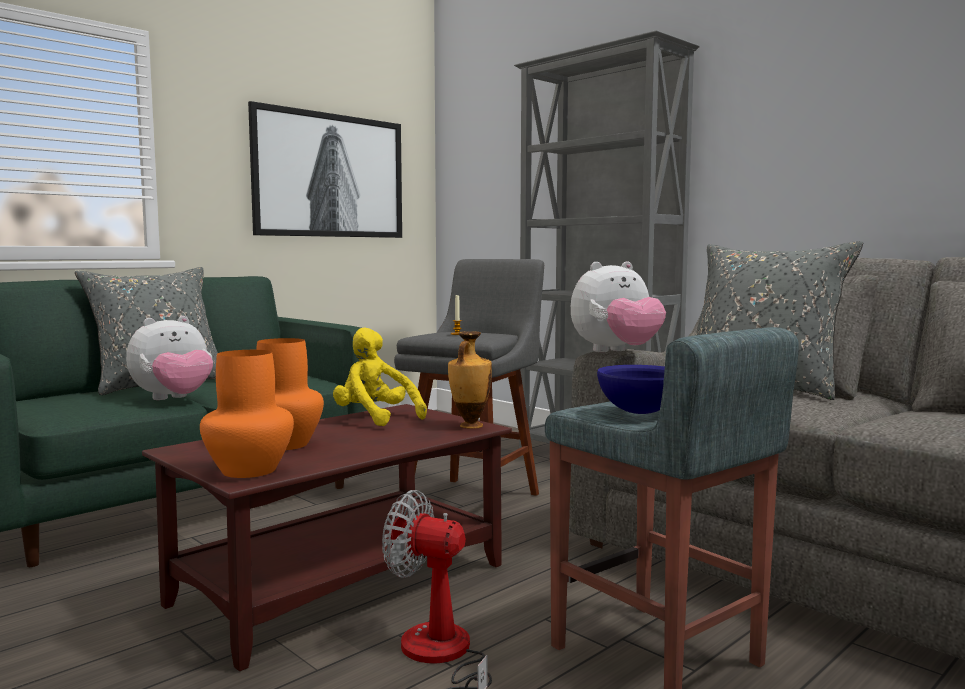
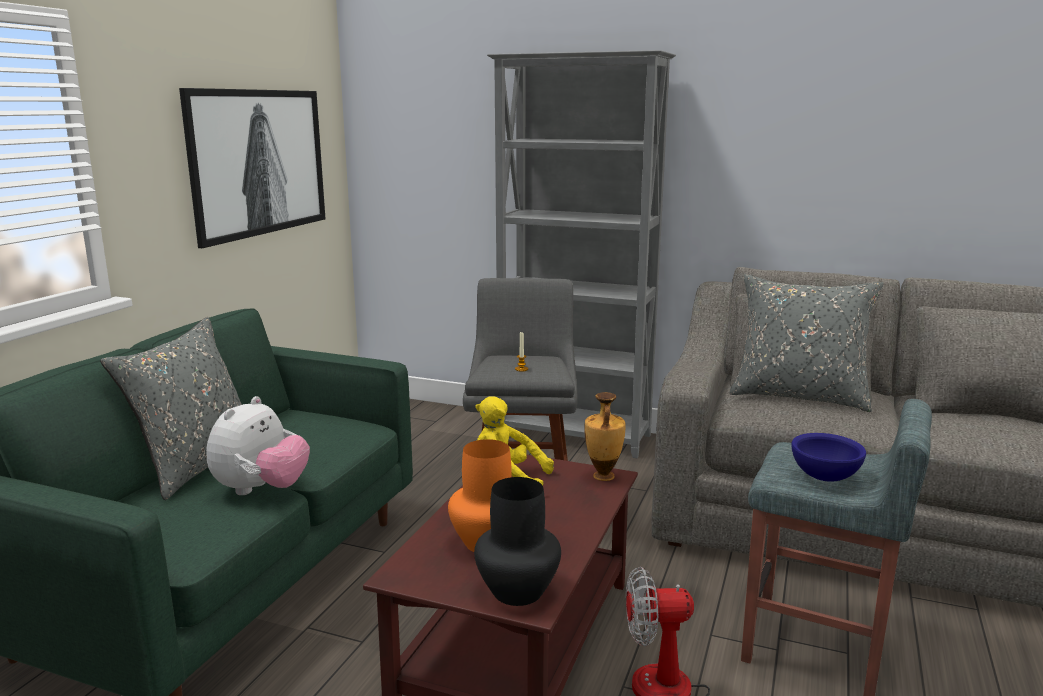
camera: 25 degrees left, 10 degrees up
(250, 470) = (517, 590): orange vase -> black vase
(616, 352) = (696, 385): plush toy -> none

